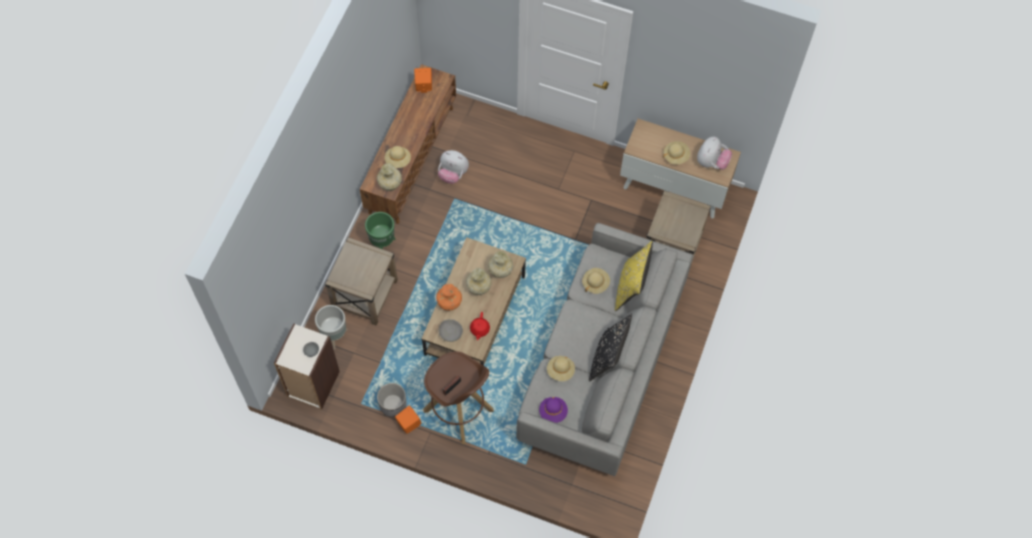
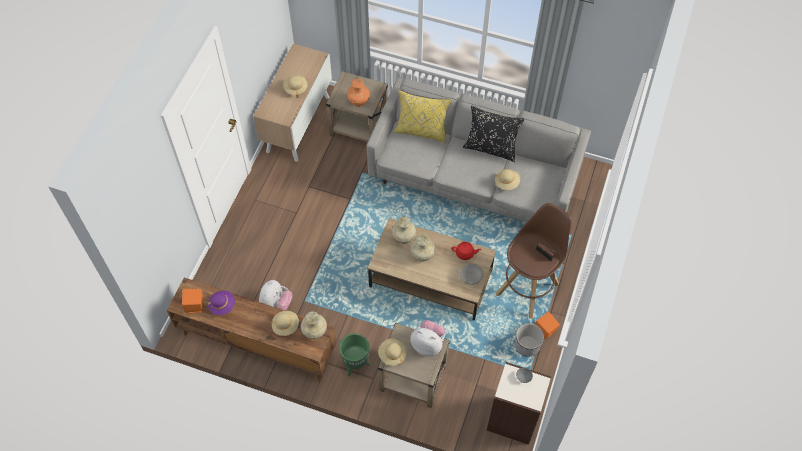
camera: 90 degrees left, 5 degrees down
(334, 336) = (459, 403): grey planter -> none
(449, 304) = (440, 280): orange vase -> orange vase (359, 102)
(553, 412) = (546, 188): purple hat -> purple hat (222, 305)
(595, 283) = (419, 157): beige hat -> beige hat (392, 354)
(711, 162) = (303, 63): plush toy -> plush toy (428, 344)

